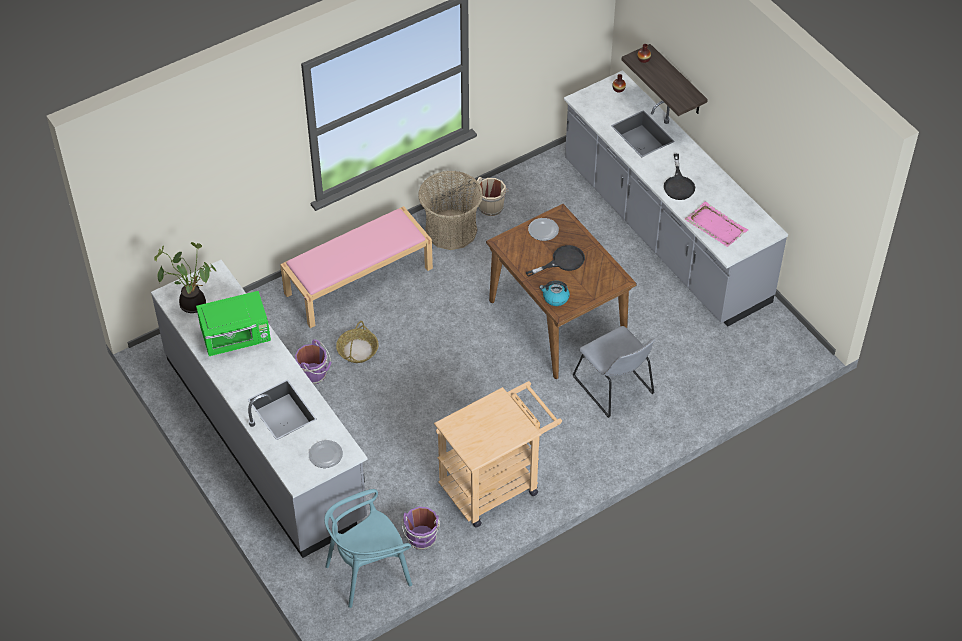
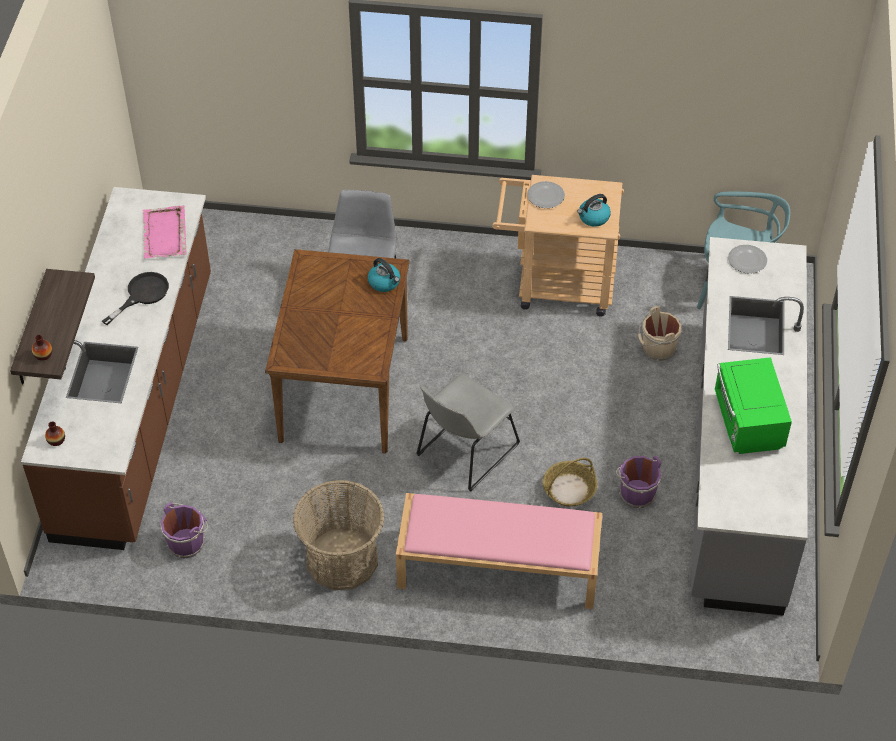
camera: 140 degrees left, 0 degrees up
(193, 302) = (767, 493): potted plant -> none
(237, 337) = (747, 423): green microwave -> green microwave turned 120 degrees counterclockwise
(422, 539) = (664, 283): purple bucket -> purple bucket (187, 542)
(442, 331) = (464, 452): none -> grey chair
(464, 426) = (593, 218): none -> kettle
(491, 206) = (269, 558): beige bucket -> beige bucket (657, 349)
(543, 230) = (318, 355): plate -> plate (546, 196)
(562, 261) = (337, 311): black frying pan -> none
(664, 232) = (137, 405): grey counter -> brown counter

